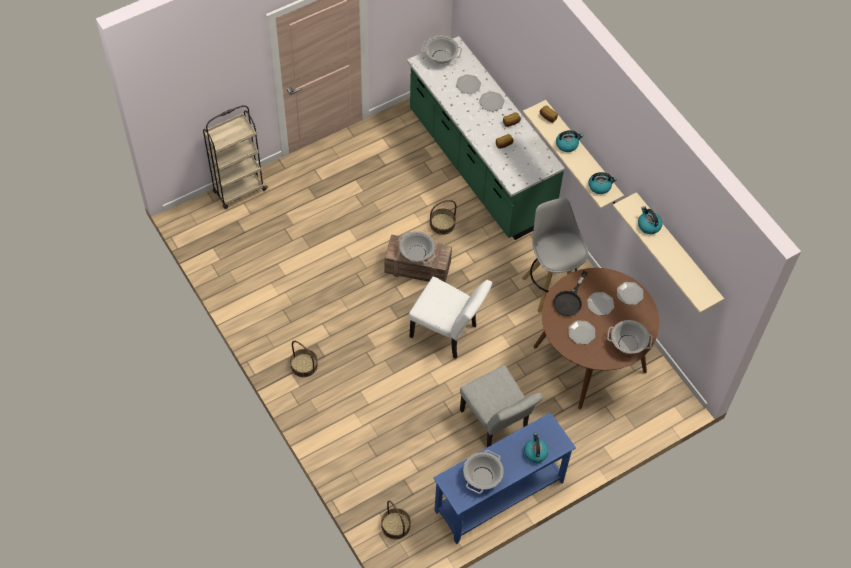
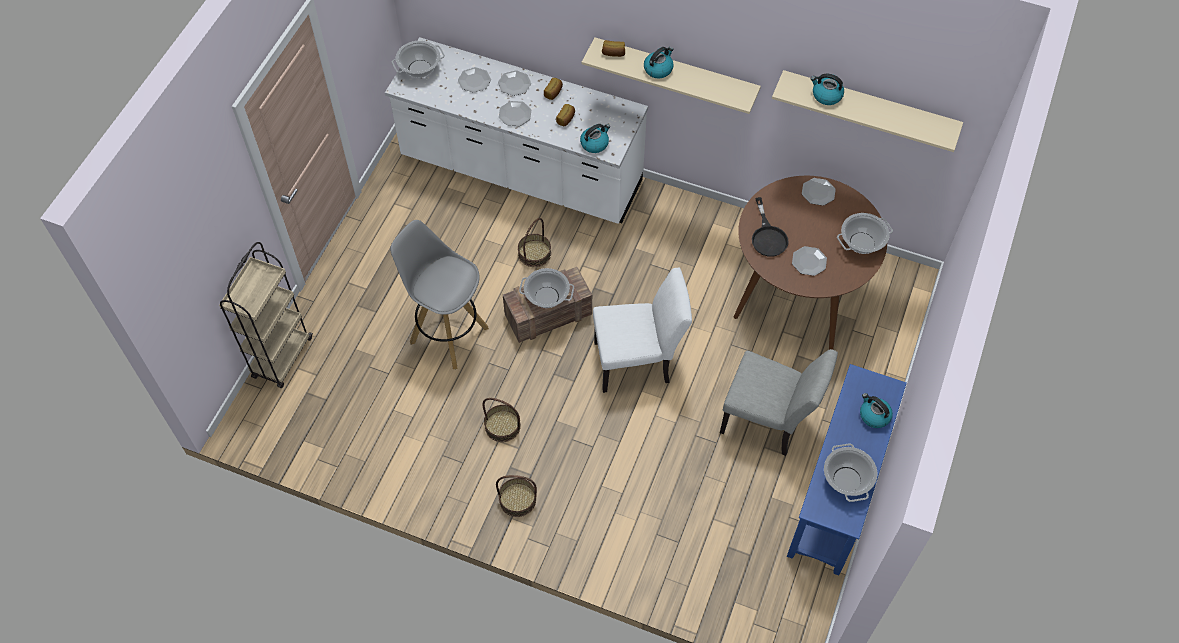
camera: 35 degrees left, 0 degrees up
(395, 525) = (763, 602): basket -> basket (502, 426)
(479, 166) = (521, 172): green counter -> white counter
(550, 287) = (697, 247): grey stool -> grey stool (448, 333)
(600, 186) = (729, 91): kettle -> kettle (595, 143)
(600, 304) = (800, 221): plate -> plate (515, 114)

